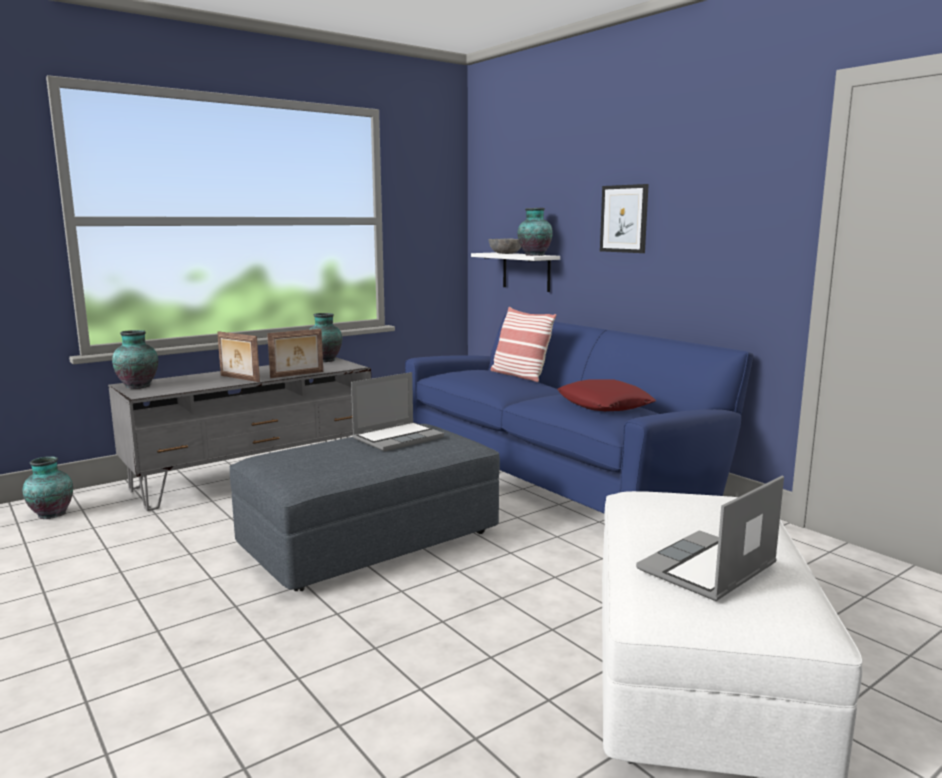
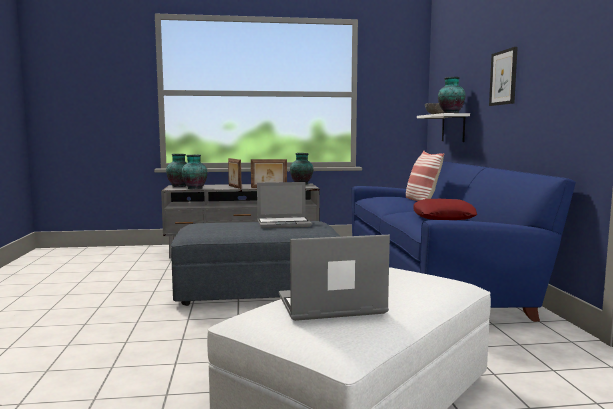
camera: 30 degrees right, 5 degrees down
(50, 514) = (127, 253): vase -> vase (194, 188)

